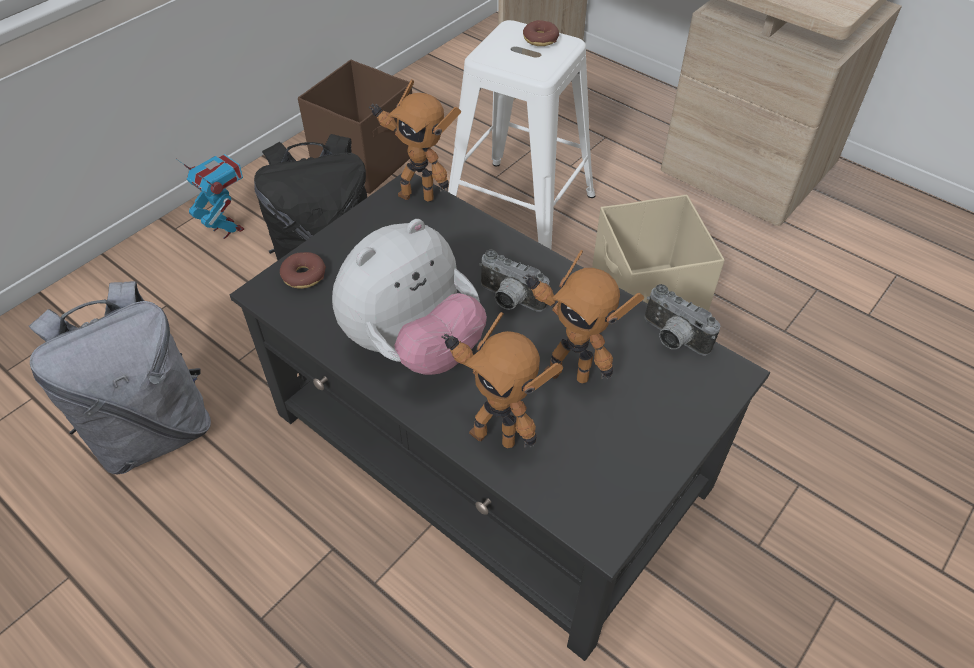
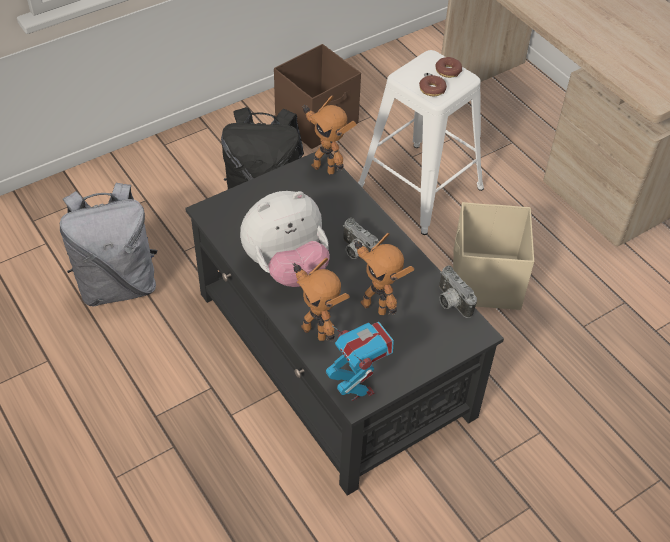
camera: 15 degrees right, 0 degrees up
(228, 228) = (201, 153): toy robot -> toy robot (357, 388)
(304, 276) = (234, 206): donut -> donut (432, 89)

